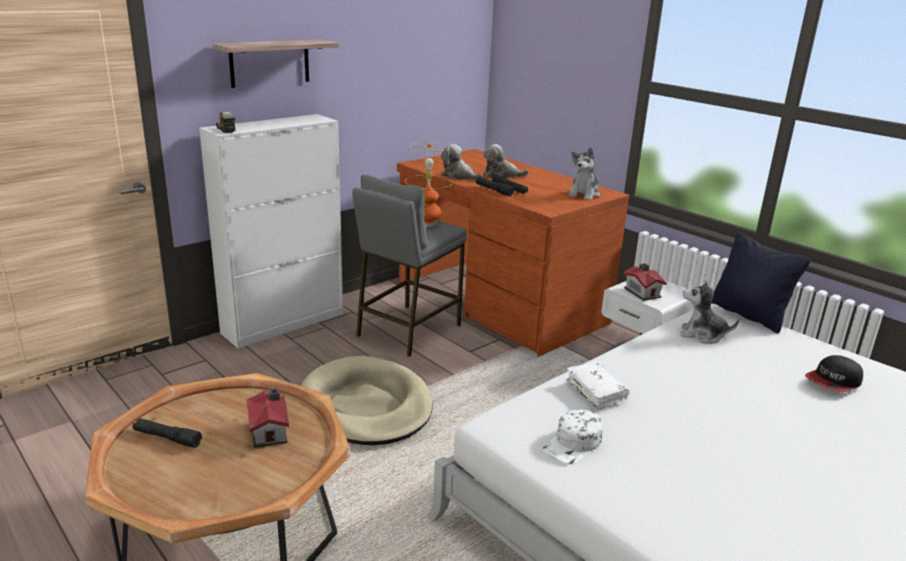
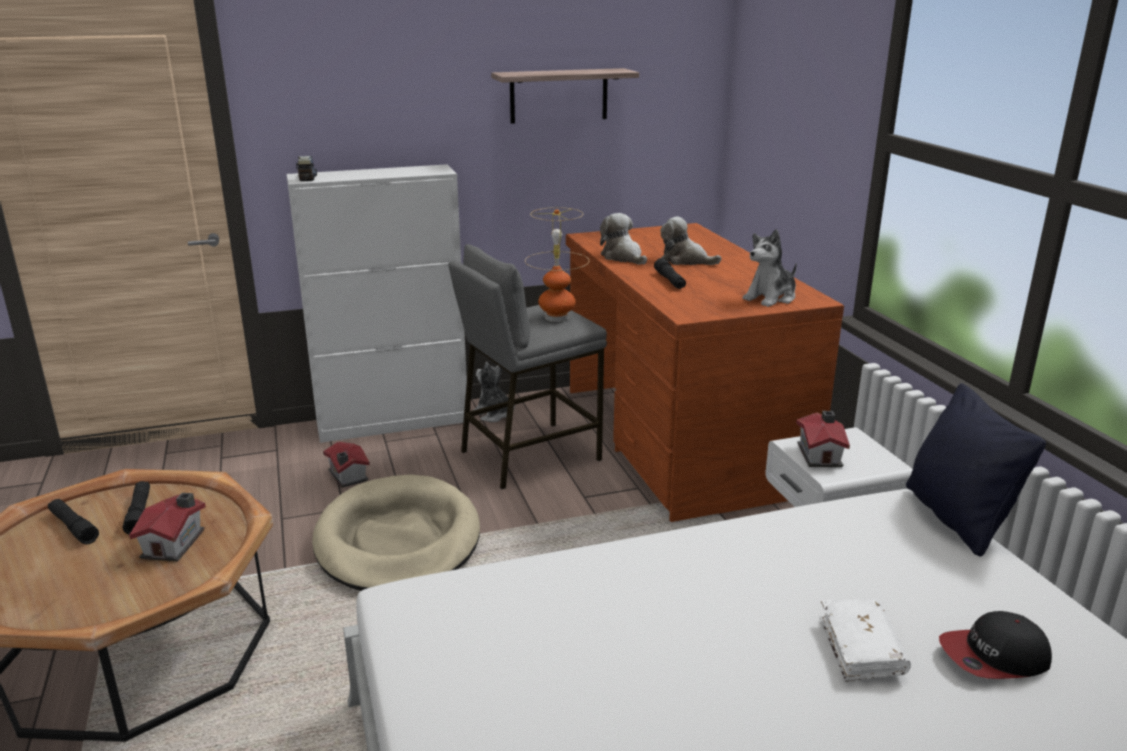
camera: 25 degrees right, 0 degrees up
(270, 63) = (382, 98): shelf -> shelf (559, 95)
(284, 369) = (347, 476): none -> toy house
(493, 190) = (645, 280): black flashlight -> black flashlight (139, 513)
(573, 444) = (476, 649): white cap -> none
(595, 391) = (584, 583): white book -> white book (861, 649)
(702, 335) = (840, 535): plush toy -> plush toy (494, 414)

